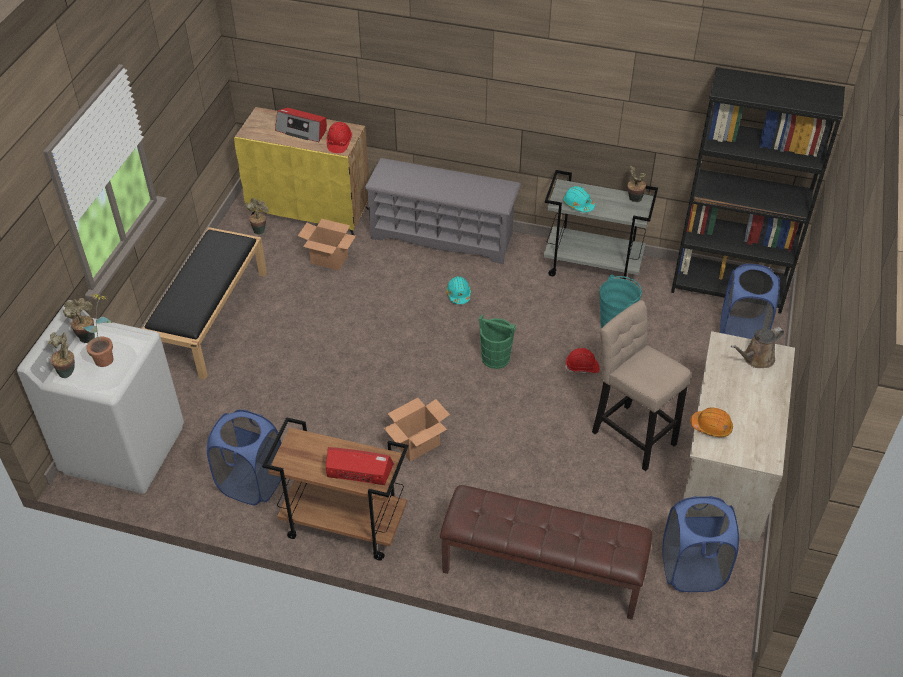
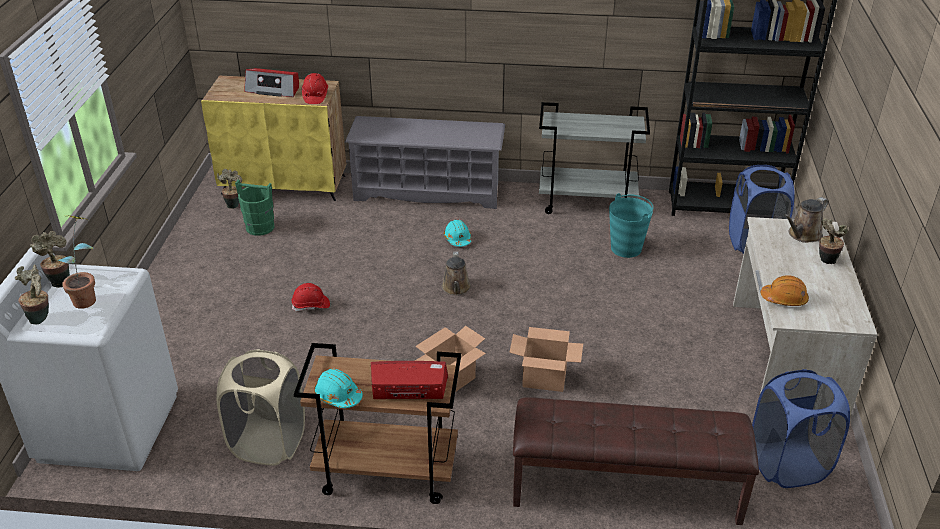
camera: 10 degrees left, 10 degrees down
(210, 317) = (192, 287): black bench -> none
(251, 483) = (268, 443): blue laundry basket -> beige laundry basket
(329, 259) = (314, 223): cardboard box -> cardboard box (545, 379)
(444, 349) = (456, 288): none -> brown watering can
(495, 358) = (512, 290): green bucket -> green bucket (260, 227)
(578, 204) = (572, 129): turquoise hard hat -> turquoise hard hat (338, 395)
(582, 367) = (605, 289): red hard hat -> red hard hat (311, 305)
(631, 434) = (676, 343): beige stool -> none
(633, 199) = (625, 120): potted plant -> potted plant (825, 260)

